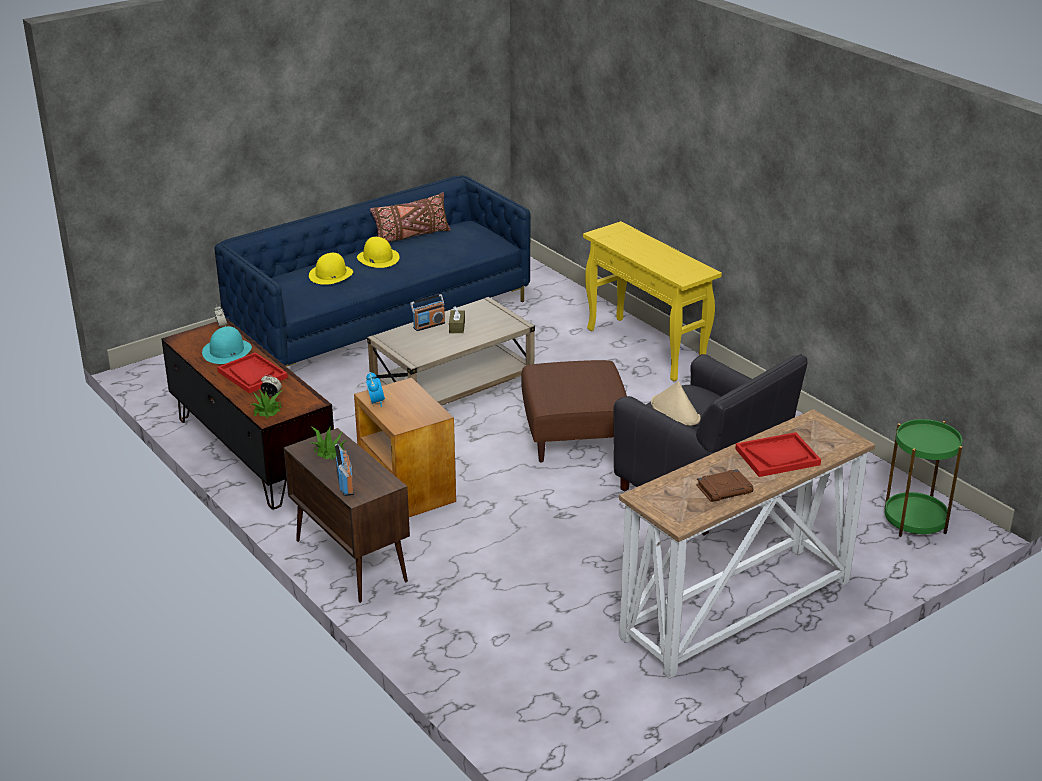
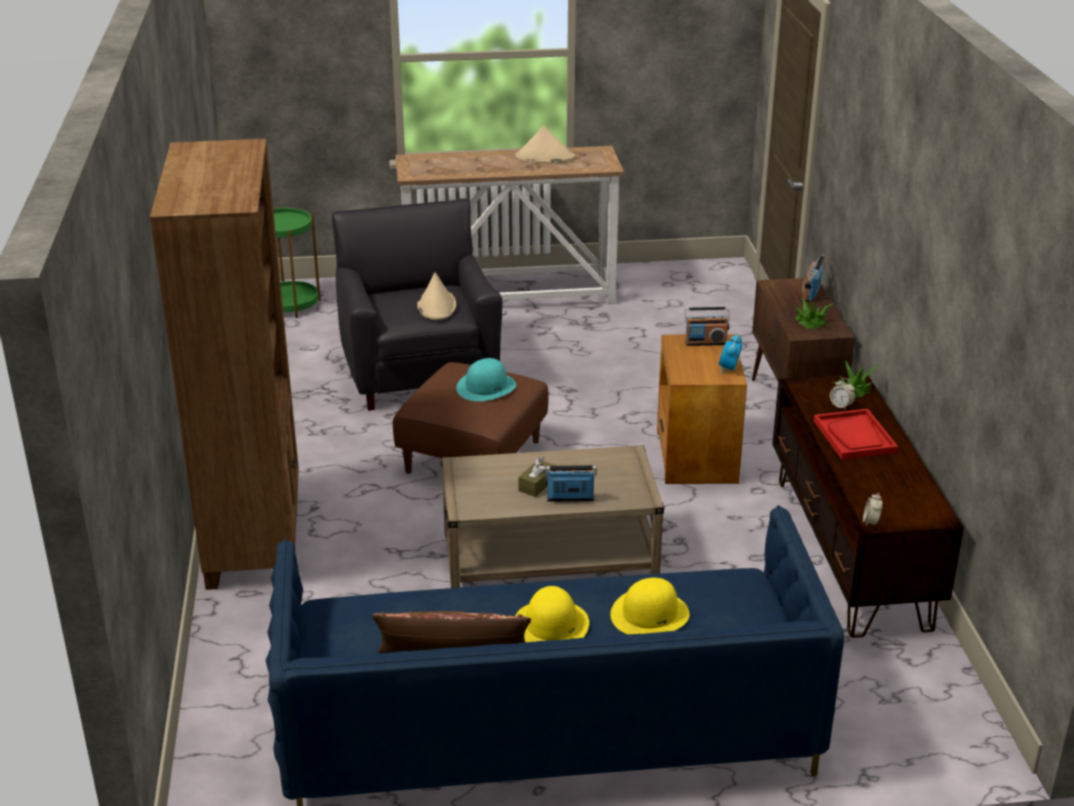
camera: 150 degrees left, 0 degrees up
(227, 351) = (876, 478): turquoise hat -> turquoise hat (486, 386)
(411, 420) = (705, 342): none -> radio
(646, 349) = (255, 535): yellow console table -> brown bookcase
(724, 489) = (544, 157): brown book -> beige hat
(777, 456) = (477, 163): red tray -> none

